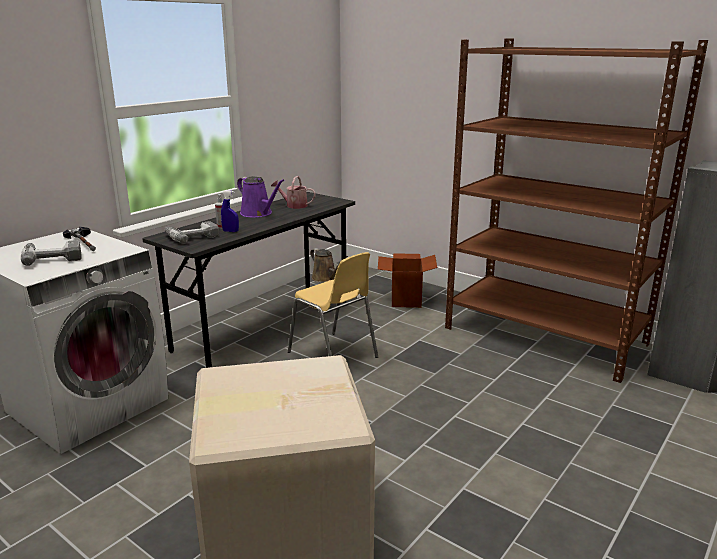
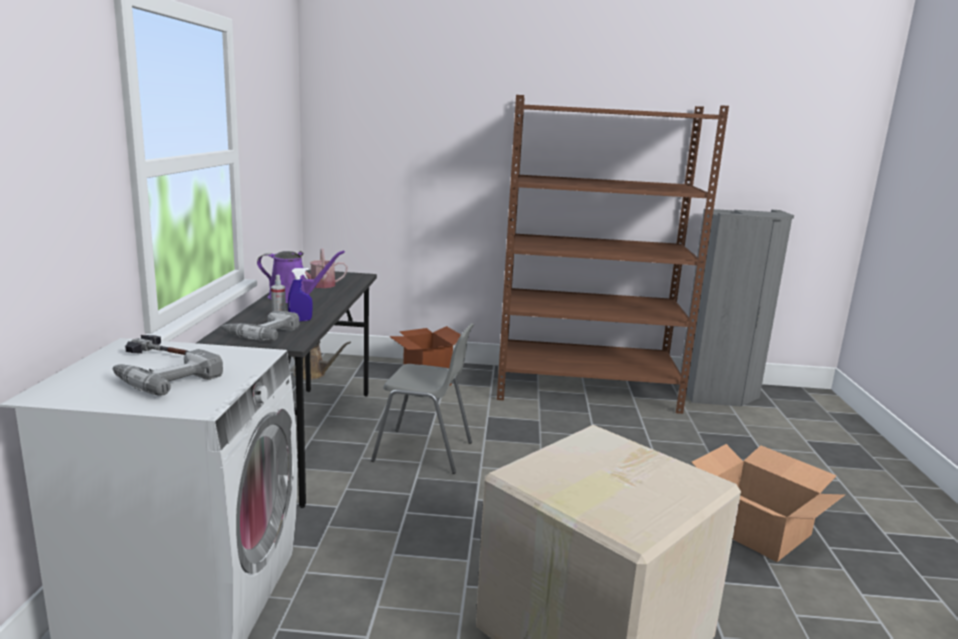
camera: 35 degrees left, 5 degrees down
(333, 355) = (424, 452): yellow chair -> grey chair
(545, 508) = (755, 528): none -> cardboard box

